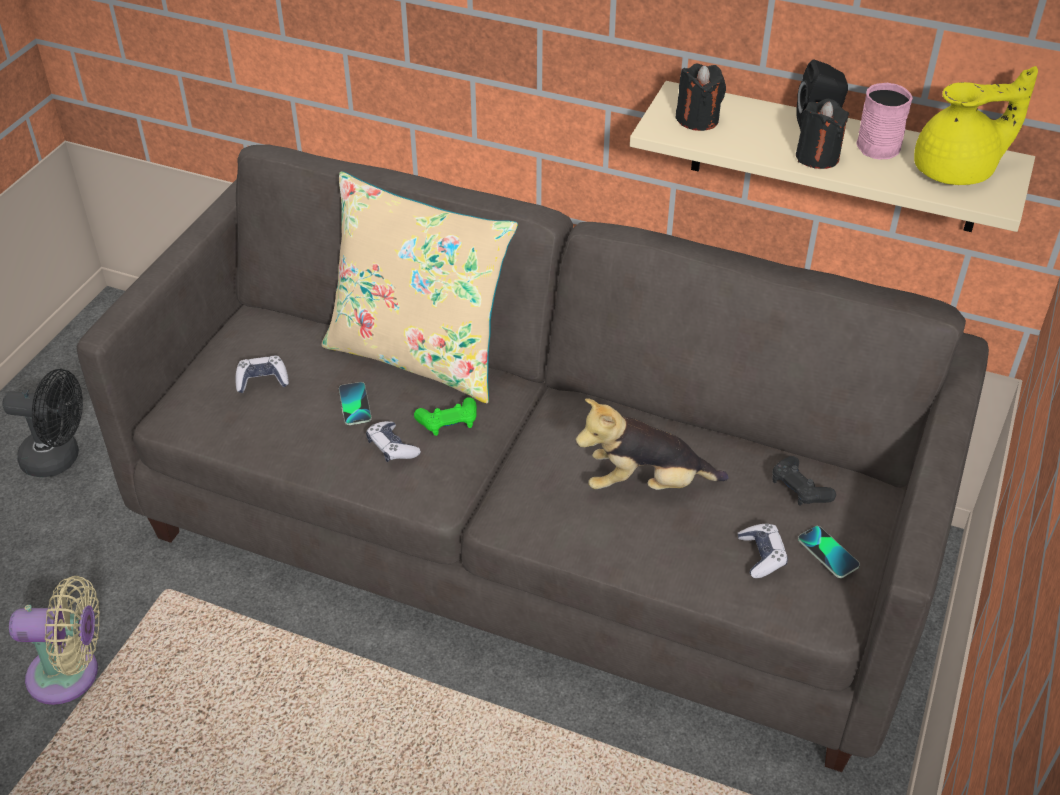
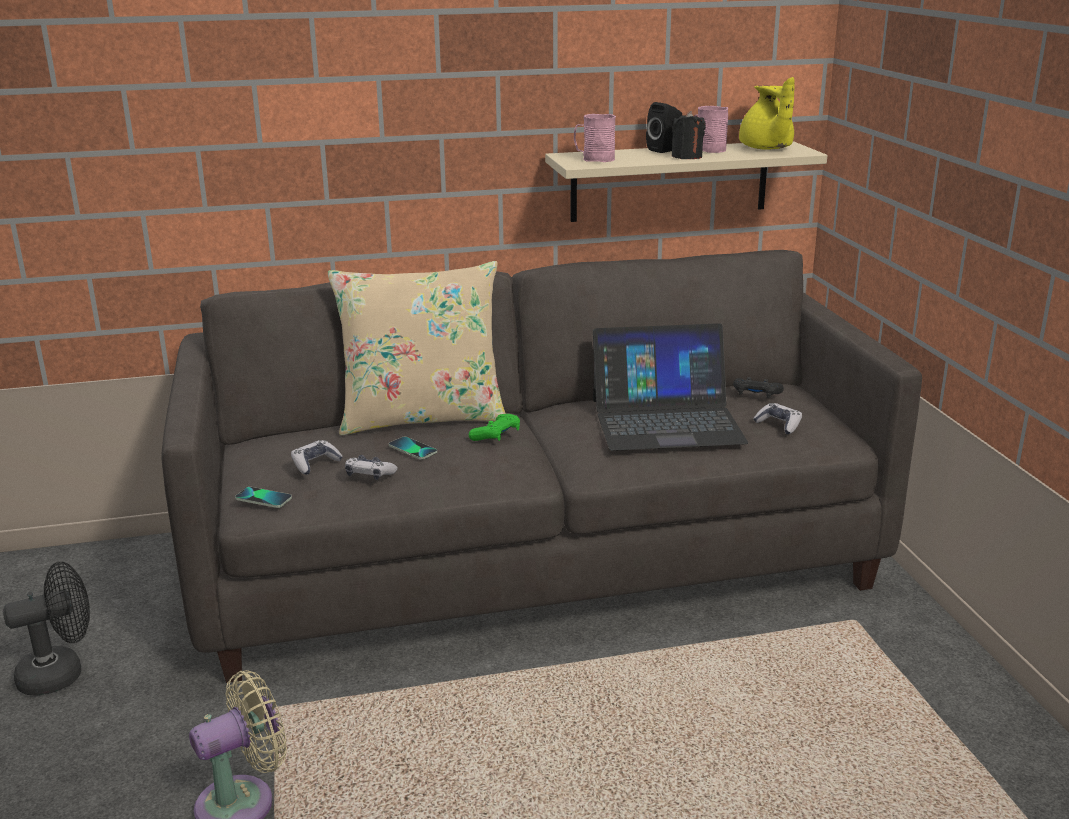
camera: 35 degrees left, 20 degrees down
(392, 447) = (473, 458): game controller -> game controller (369, 474)
(645, 484) = (666, 420): plush toy -> laptop
(697, 119) = (594, 159): black candle -> pink mug
(828, 552) = (810, 413): phone -> phone (263, 498)
(957, 171) = (766, 148): yellow teapot -> yellow teapot turned 120 degrees clockwise

